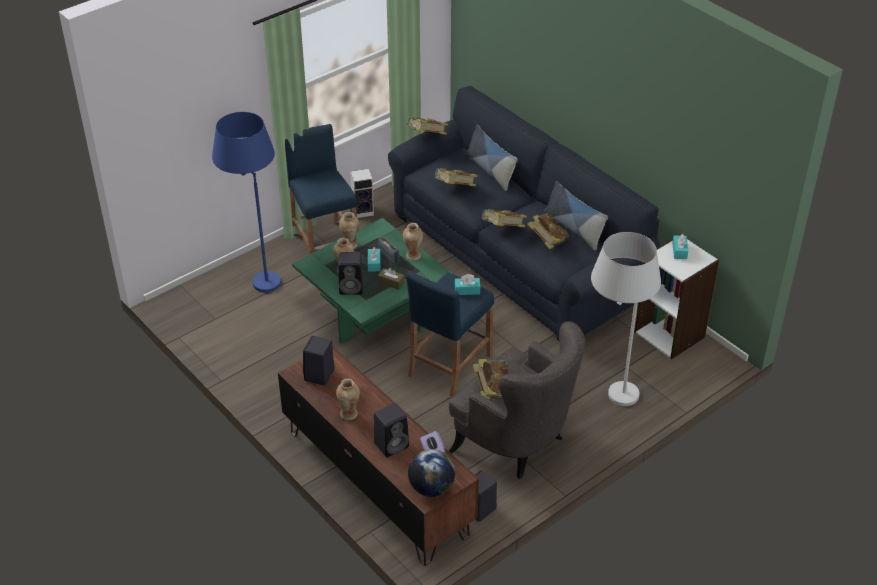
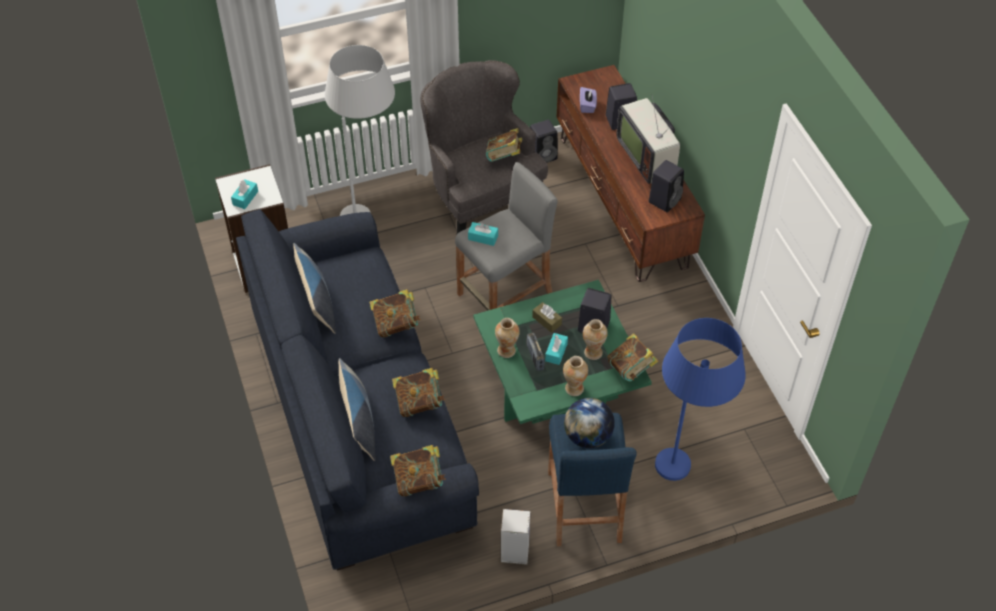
camera: 160 degrees left, 10 degrees up
(349, 414) = (648, 157): vase -> television
(431, 488) = (600, 80): globe -> globe (588, 436)
(449, 365) = (505, 295): blue stool -> grey stool
(547, 241) = (357, 291): book -> book (631, 369)

